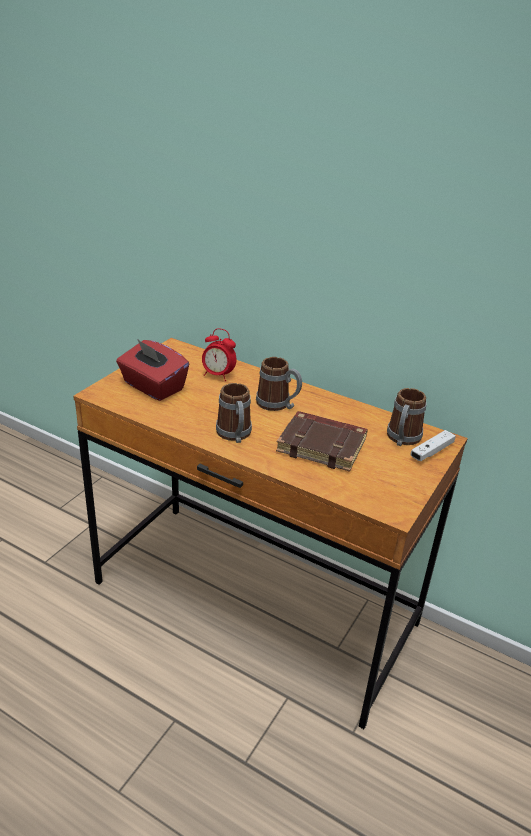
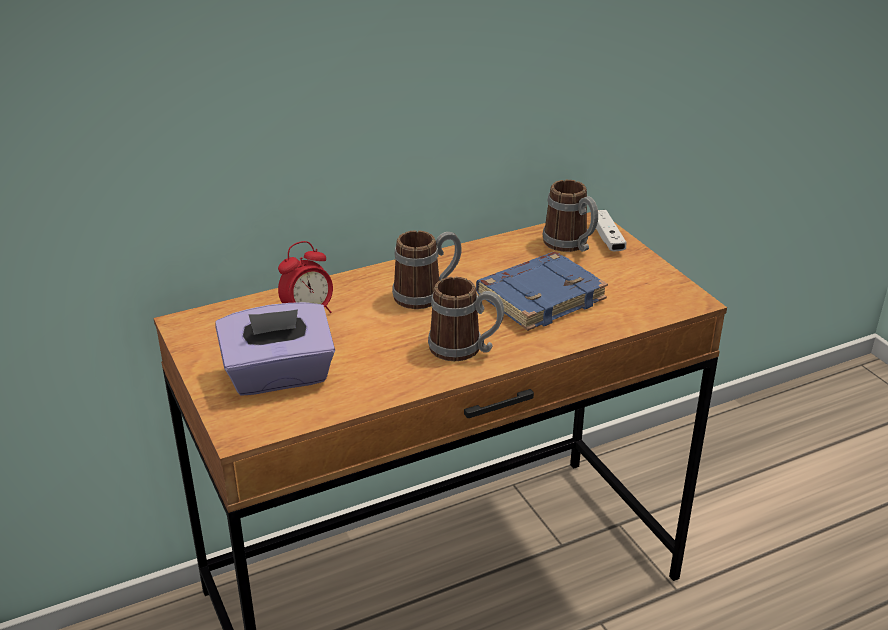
camera: 55 degrees left, 0 degrees up
(153, 387) = (279, 376): red tissue box -> purple tissue box
(323, 445) = (540, 297): brown book -> blue book

